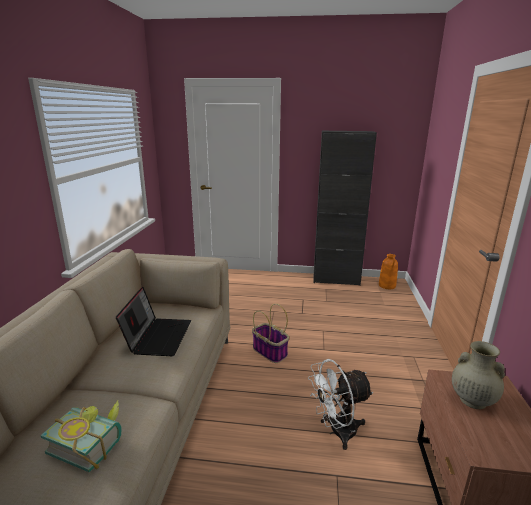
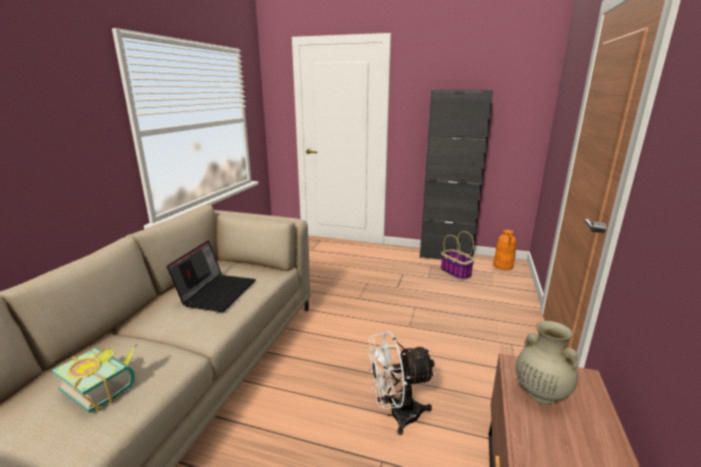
camera: 10 degrees right, 0 degrees up
(270, 352) = (350, 324): basket -> basket (456, 273)

